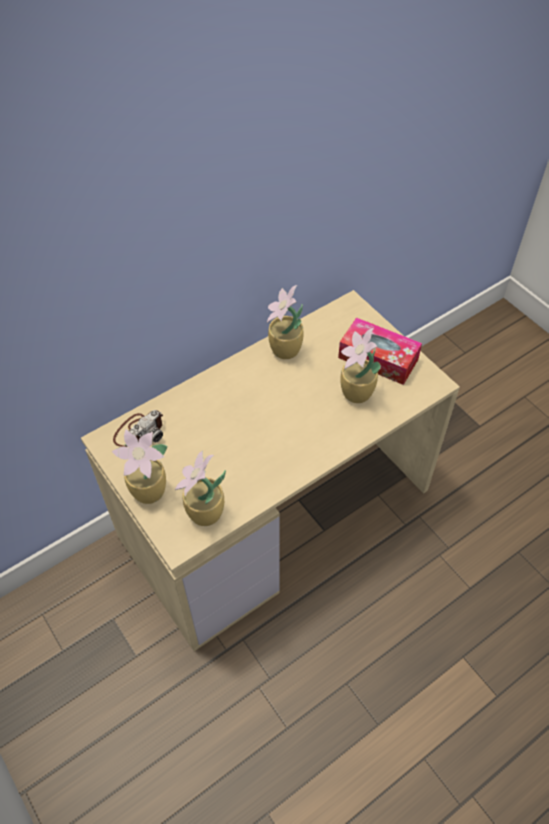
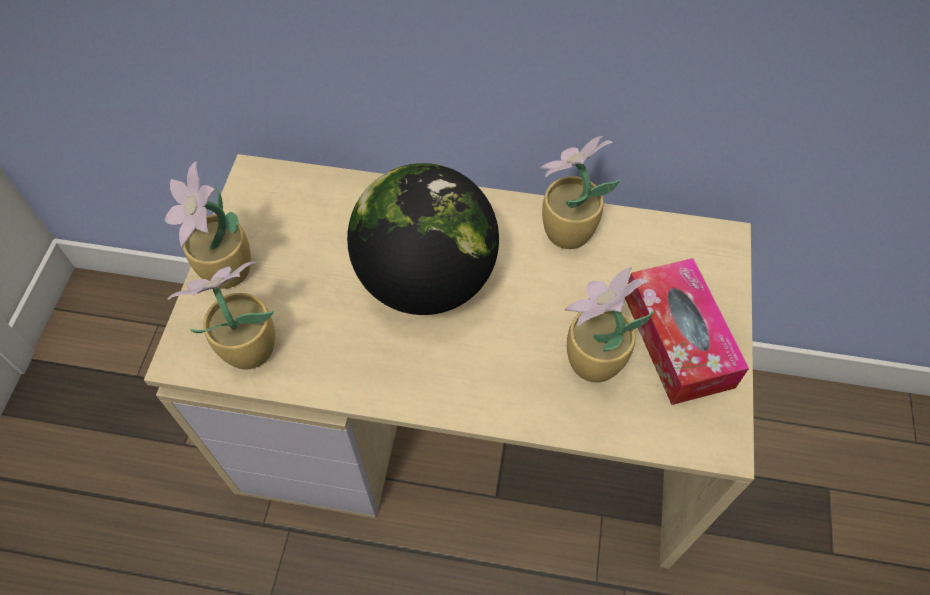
camera: 45 degrees right, 5 degrees up
(139, 432) = (297, 196): camera -> none
(249, 418) = (426, 280): none -> globe

